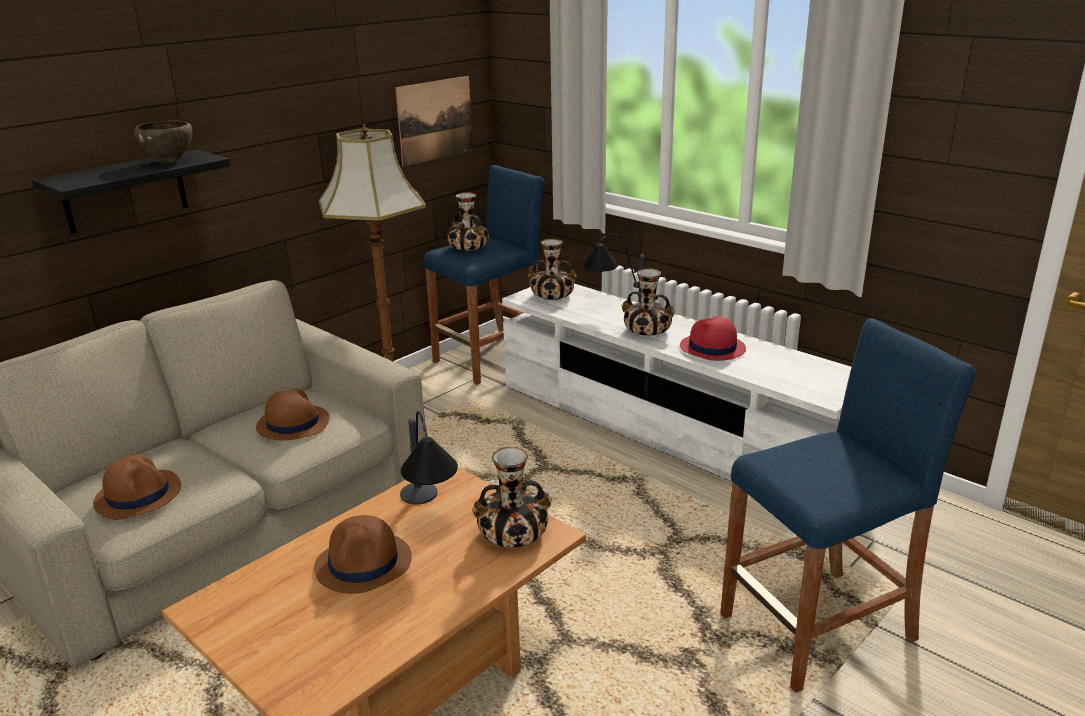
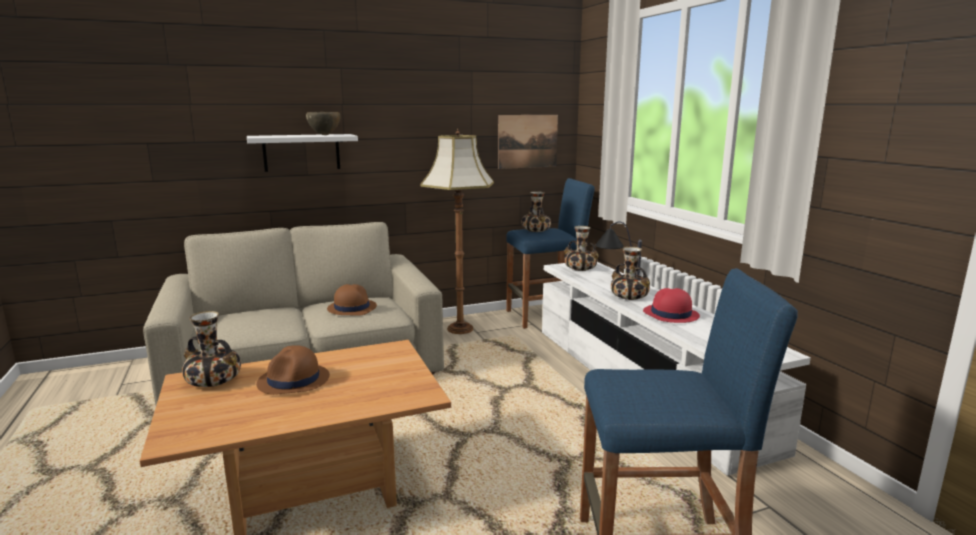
camera: 25 degrees right, 10 degrees down
(125, 191) = (301, 152): black shelf -> white shelf
(138, 495) = (234, 324): brown hat -> none
(428, 514) = (363, 365): table lamp -> none
(514, 533) = (403, 389): vase -> vase (214, 380)

